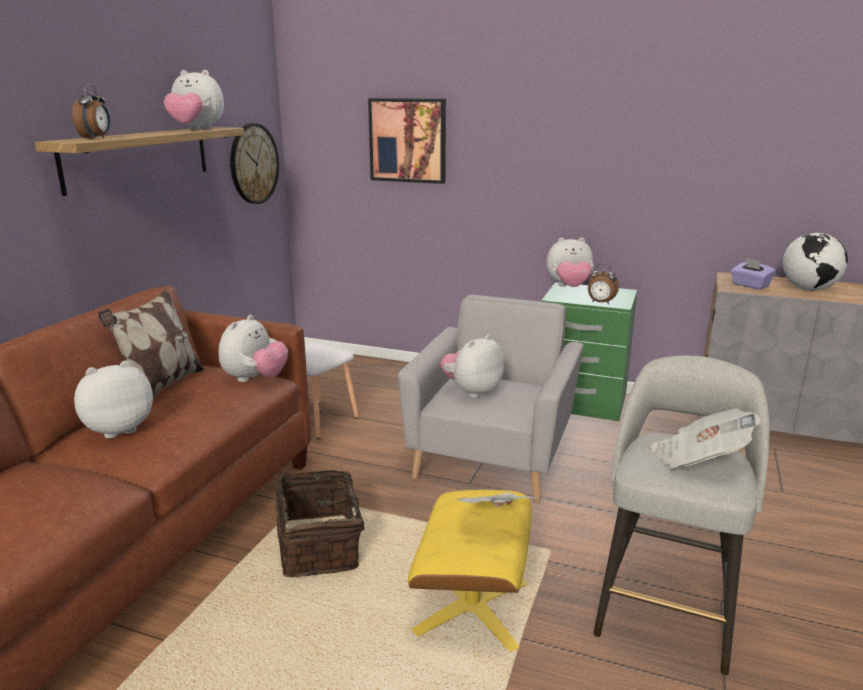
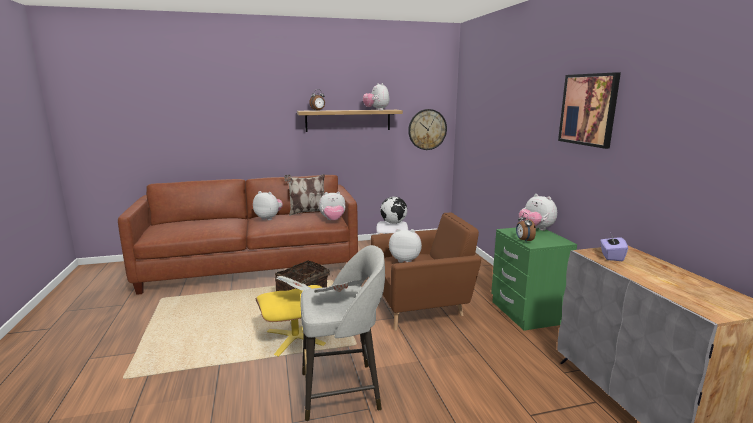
camera: 55 degrees right, 5 degrees down
(408, 140) = (492, 122): picture -> picture (588, 109)
(492, 456) = (421, 306): grey armchair -> brown armchair
(808, 289) = (654, 274): globe -> globe (393, 223)

